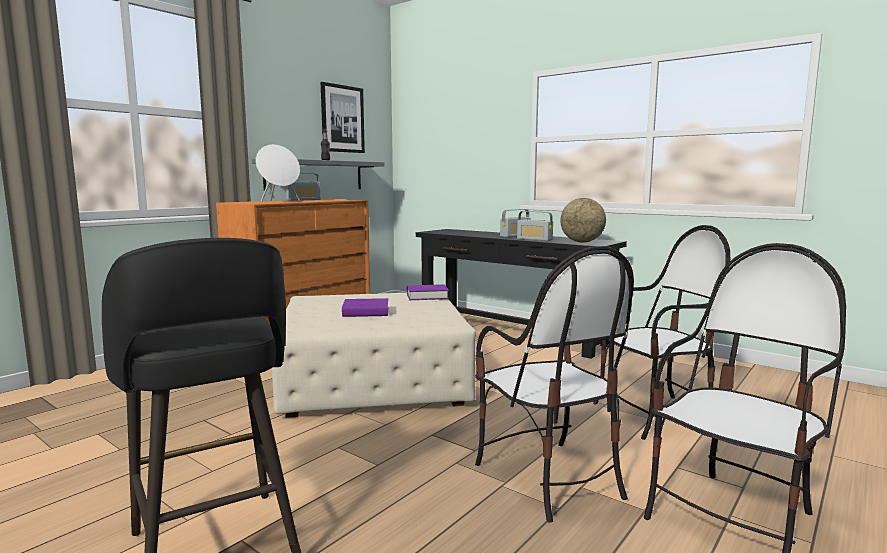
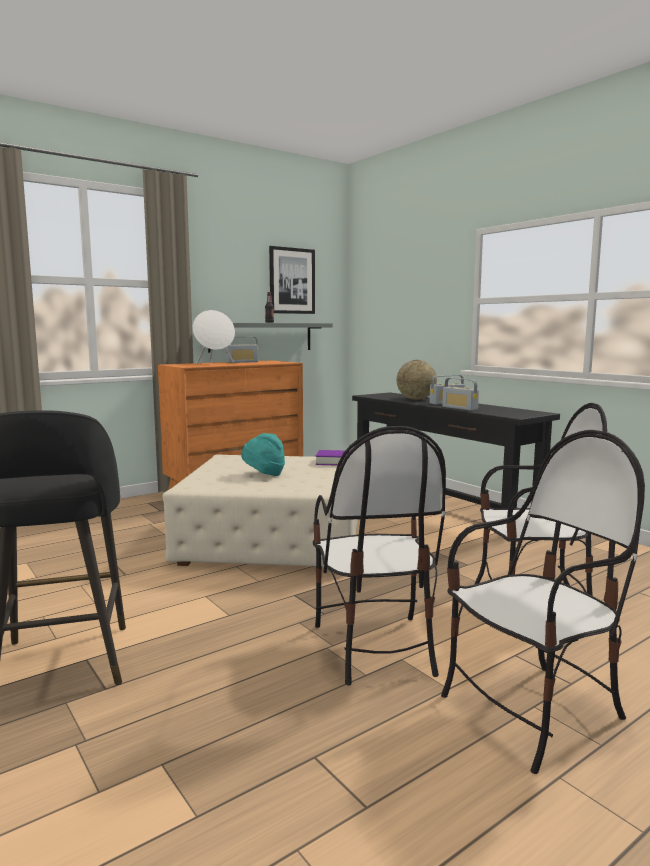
camera: 15 degrees right, 0 degrees up
(366, 312) = (264, 474): purple book -> turquoise hat
(582, 242) = (506, 413): globe -> globe (416, 399)

